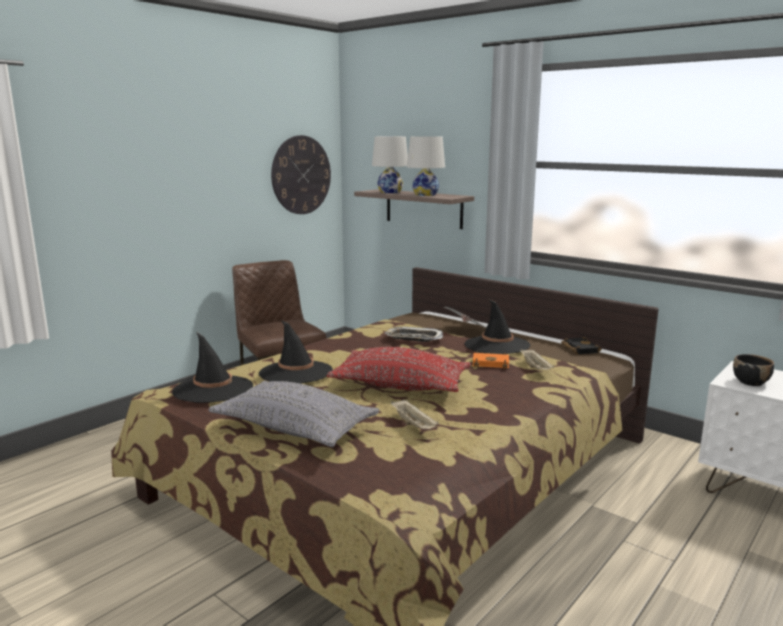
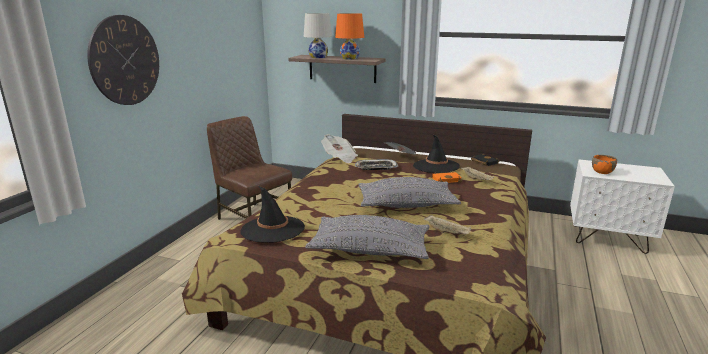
camera: 20 degrees left, 5 degrees up
(296, 373) = (321, 206): black hat -> none
(301, 175) = (241, 45): wall clock -> wall clock (125, 60)
(382, 322) = (339, 158): none -> newspaper
(400, 386) = (406, 205): red pillow -> grey pillow
(425, 195) = (349, 58): white table lamp -> orange table lamp
(750, 382) = (602, 172): black bowl -> orange bowl

